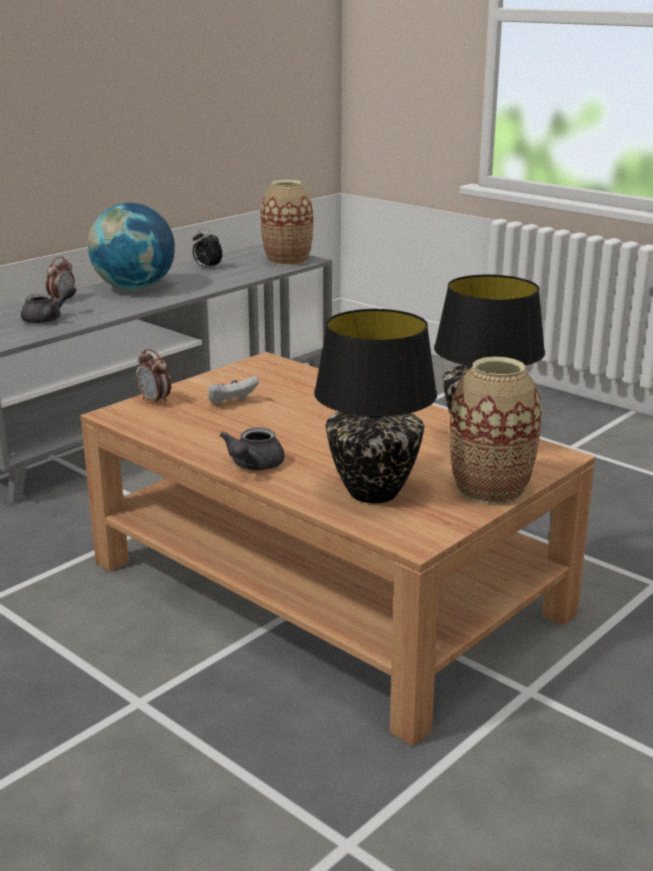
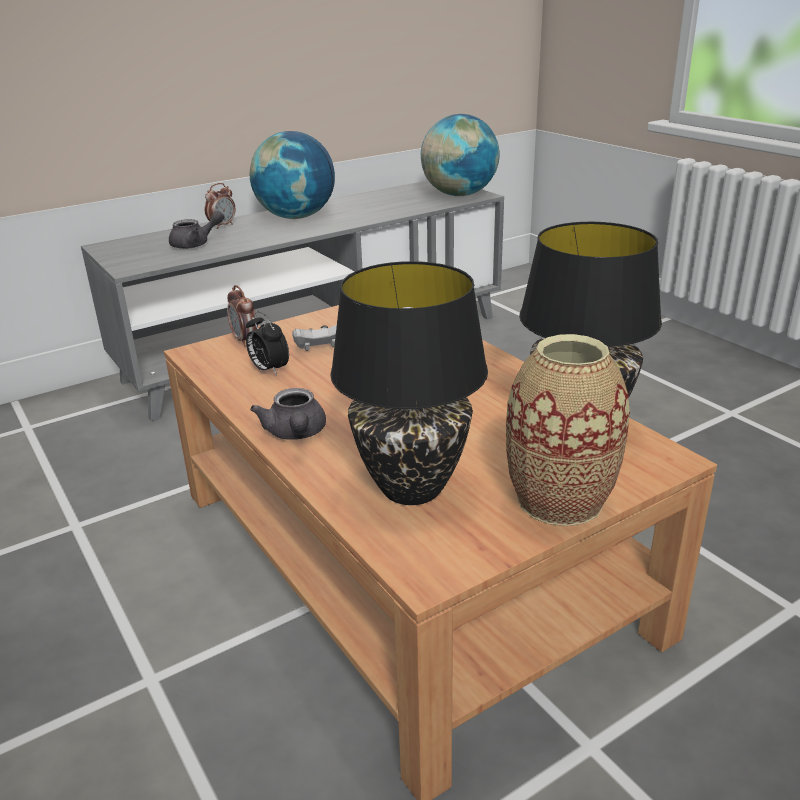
camera: 15 degrees right, 5 degrees up
(207, 267) = (377, 199): alarm clock -> alarm clock (268, 370)
(253, 466) = (295, 434): grey teapot -> grey teapot turned 45 degrees counterclockwise
(287, 260) = (459, 195): vase -> globe

